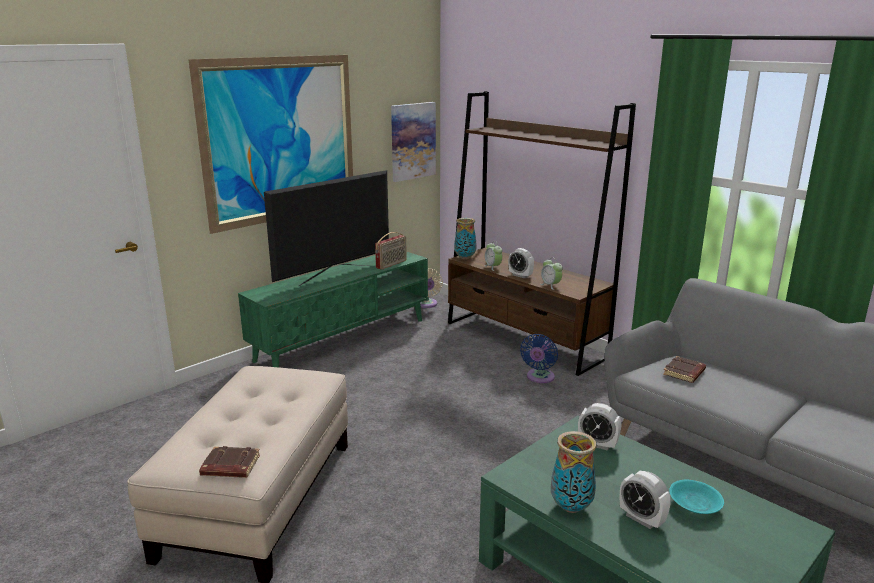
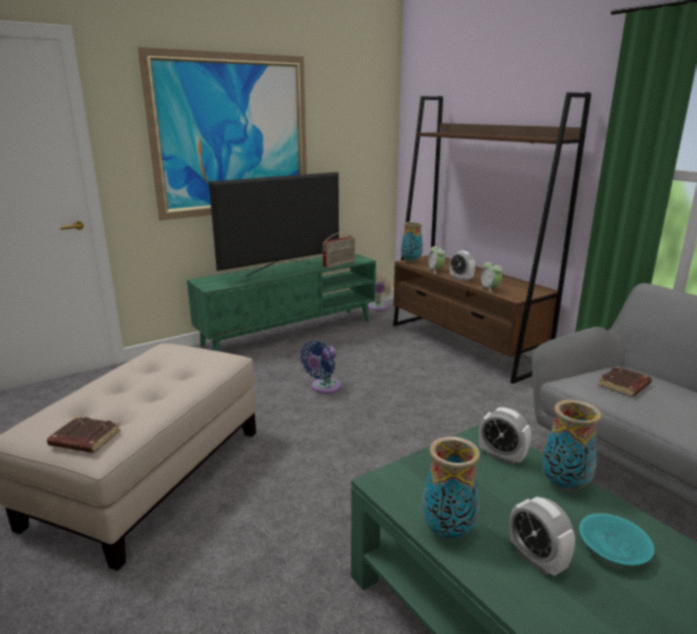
camera: 10 degrees right, 0 degrees up
(412, 141) = (369, 148): picture -> none
(539, 378) = (471, 382): blue fan -> blue fan (323, 388)
(652, 462) = (565, 485): none -> vase

